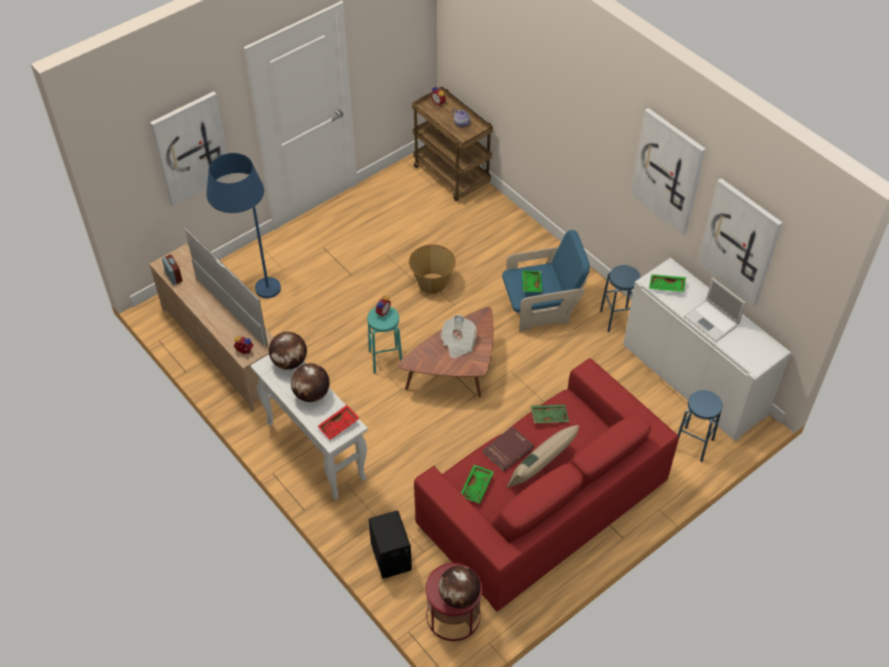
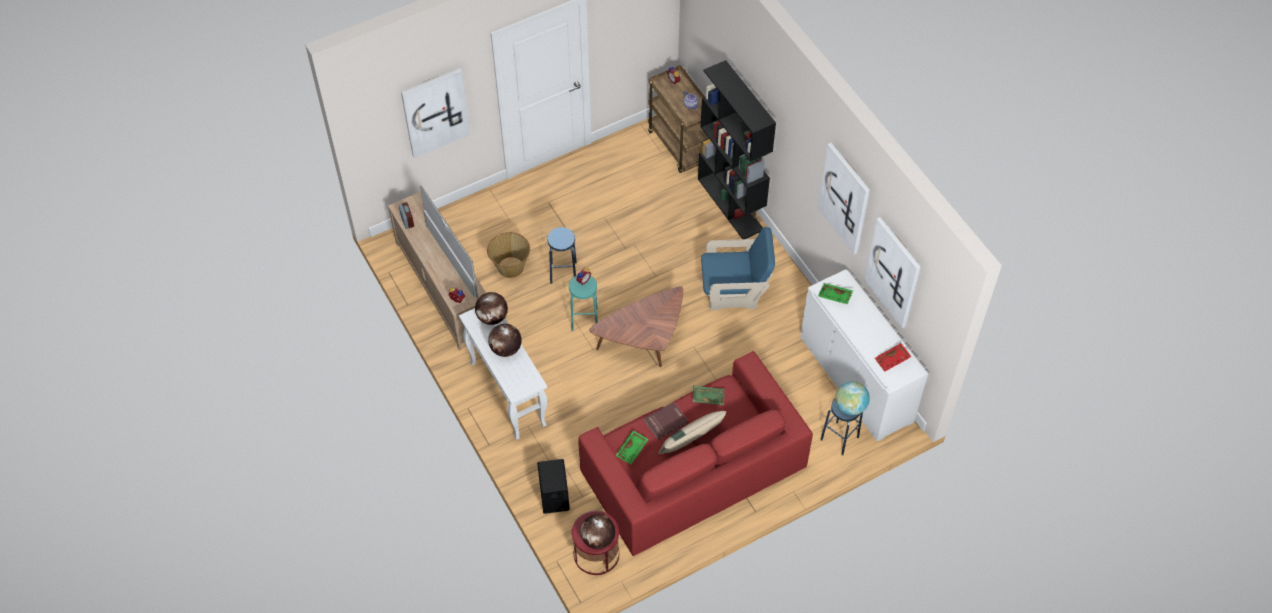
camera: 10 degrees right, 5 degrees up
(253, 288) = (479, 234): blue floor lamp -> none
(339, 426) = (524, 380): red tray -> red tray (892, 360)
(432, 283) = (640, 252): basket -> basket (510, 267)
(458, 343) = (646, 317): newspaper -> none
(516, 224) = (731, 204): none -> black bookcase
(531, 284) = (724, 270): green tray -> none
(617, 319) = (801, 311): blue stool -> blue stool (563, 272)
(709, 402) = (850, 406): none -> globe
(712, 321) = (866, 335): laptop -> none

